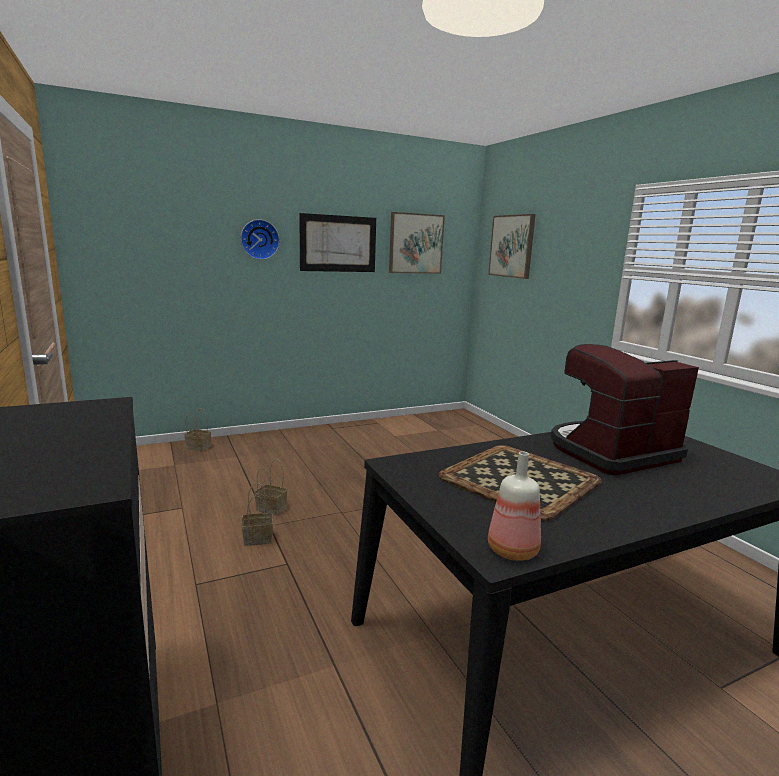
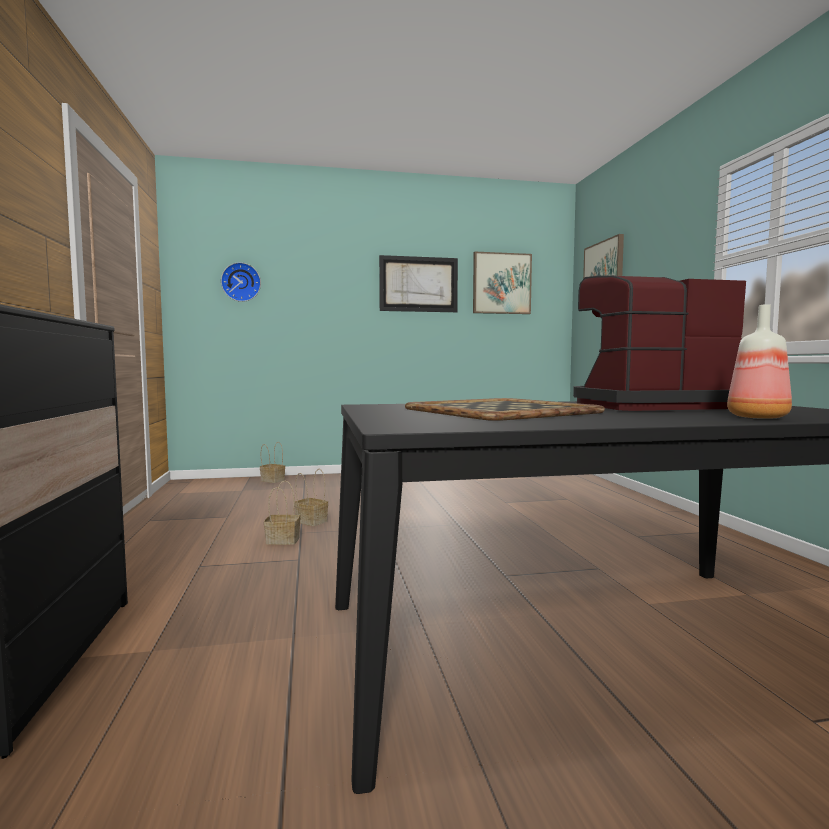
camera: 15 degrees right, 10 degrees down
(259, 239) = (340, 281): wall clock -> wall clock (241, 282)
(511, 550) = (422, 426): bottle -> bottle (756, 417)

